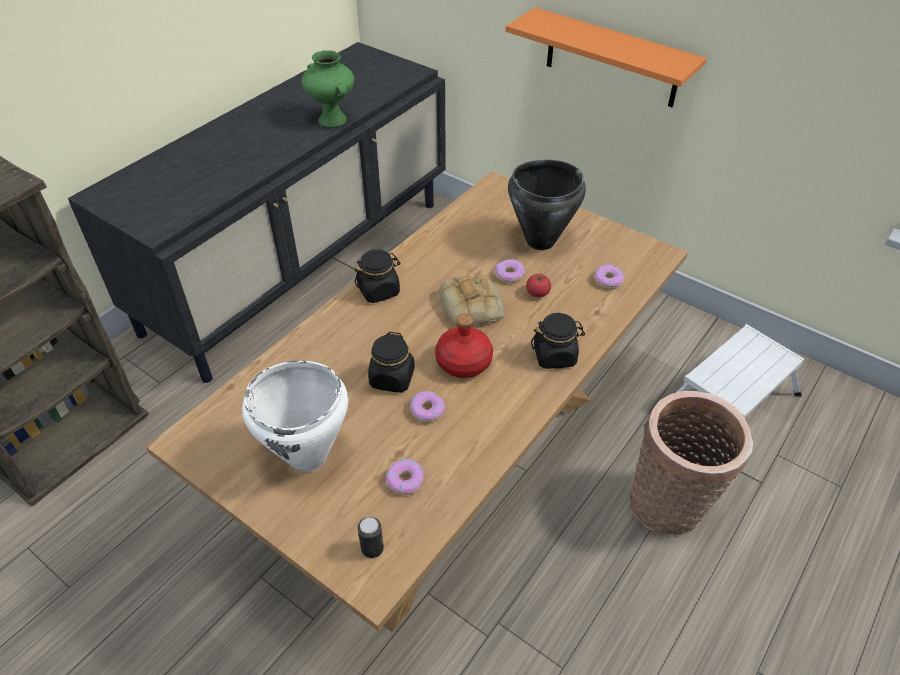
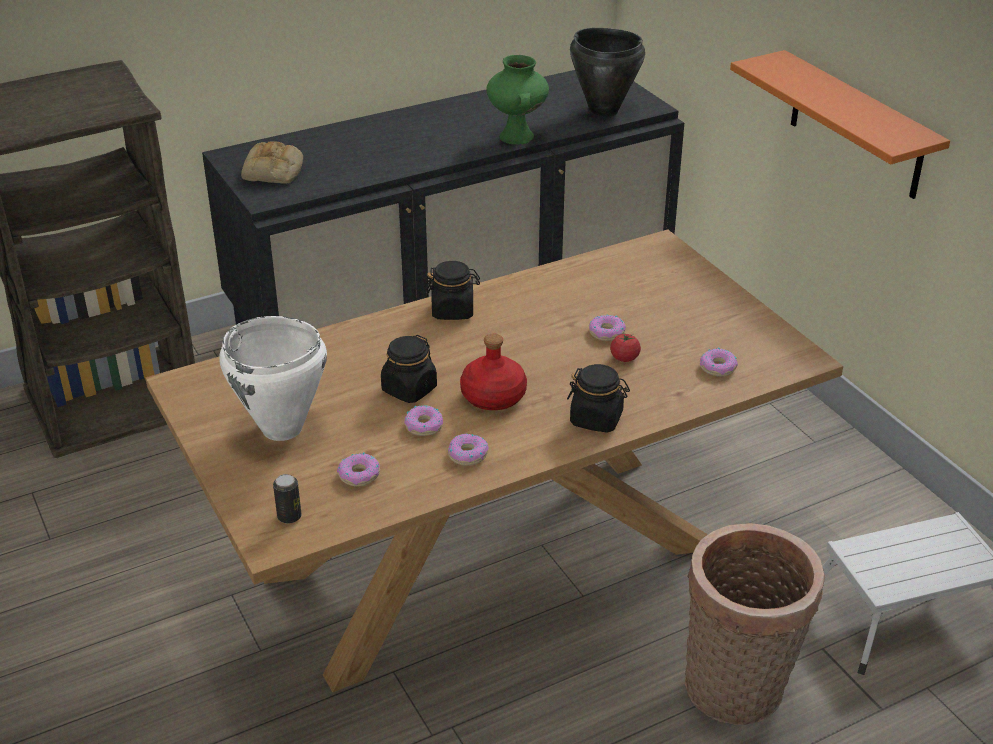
camera: 25 degrees right, 10 degrees down
(472, 306) = (541, 351): bread -> bread (274, 171)
(480, 426) = (467, 455): none -> donut
(539, 241) = (668, 310): black cooking pot -> black cooking pot (603, 110)

